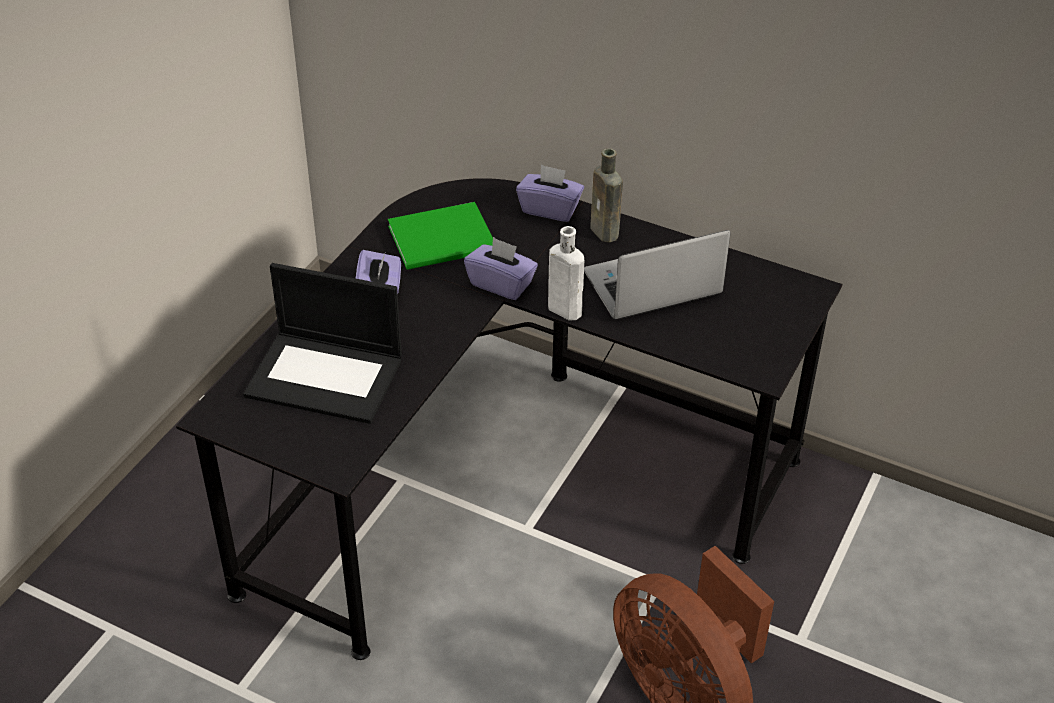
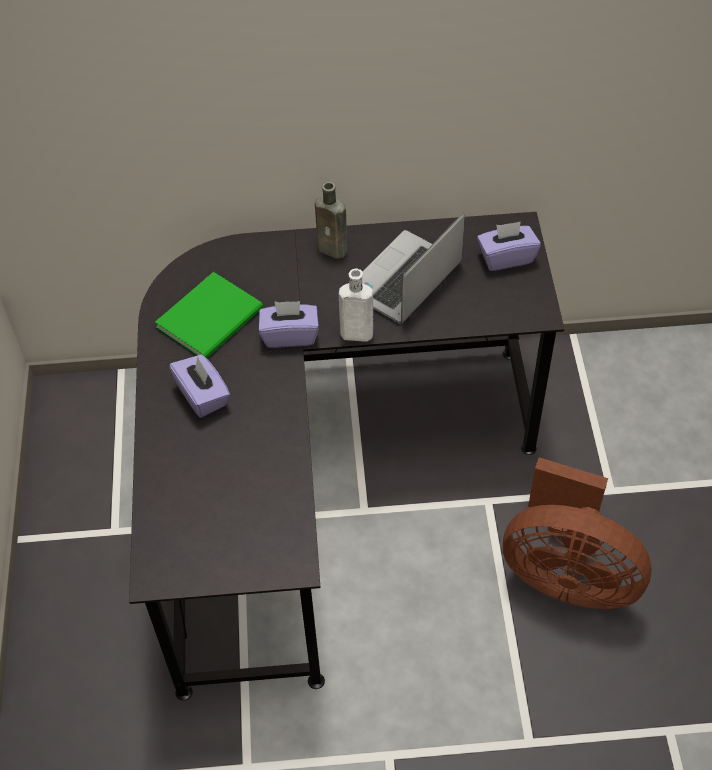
camera: 30 degrees left, 10 degrees up
(327, 376) = (218, 490): laptop -> none
(550, 209) = (274, 249): purple tissue box -> purple tissue box (506, 257)

